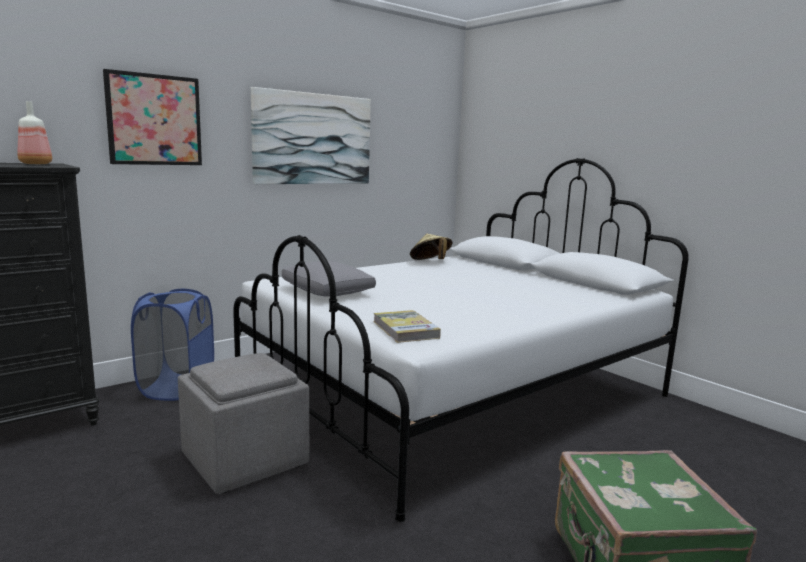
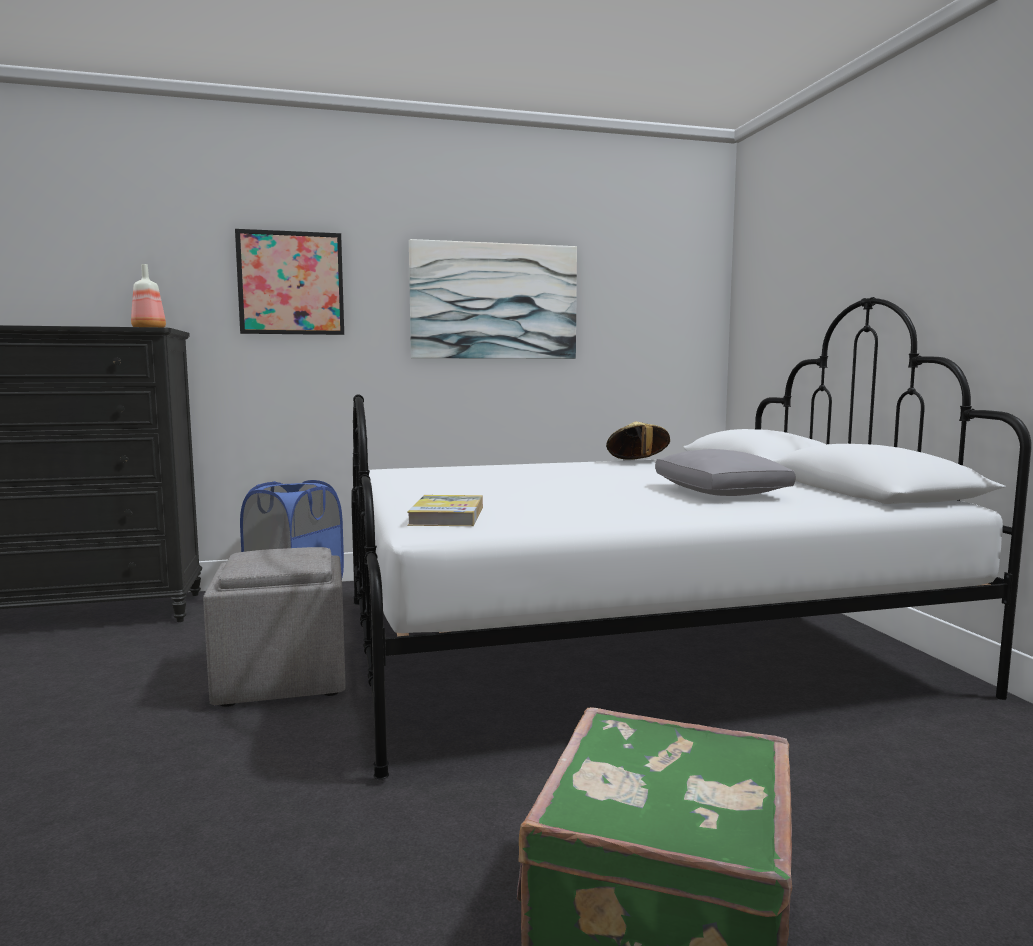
camera: 25 degrees right, 5 degrees down
(328, 292) = (434, 480): grey pillow -> grey pillow (720, 492)

